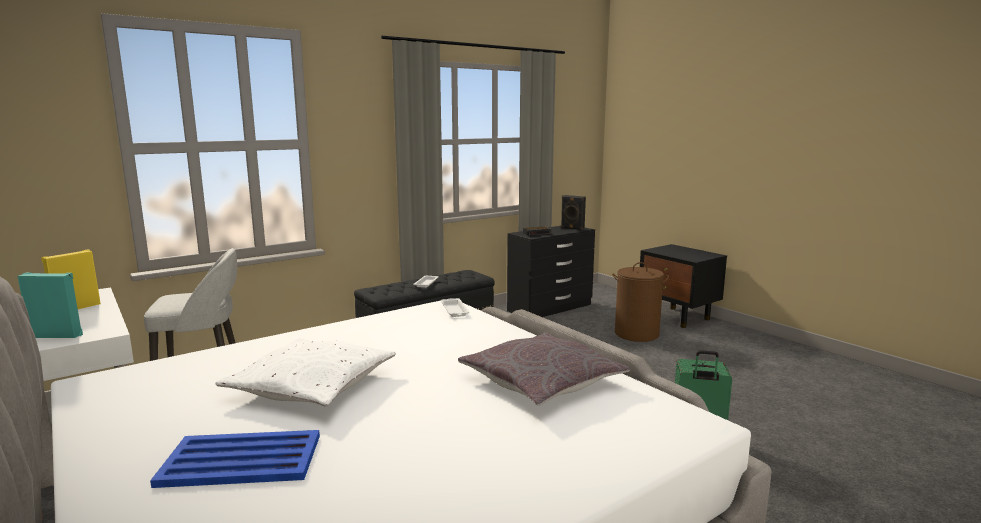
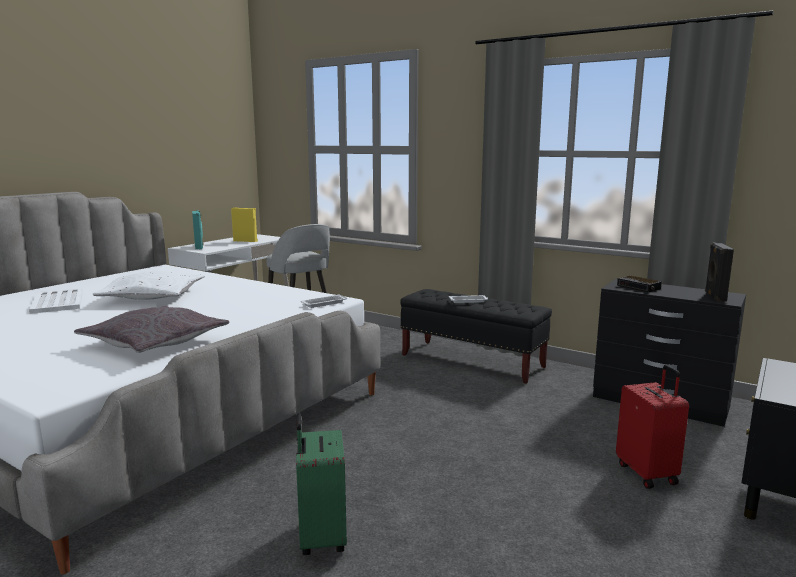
camera: 70 degrees right, 0 degrees up
(240, 460) = (58, 301): blue tray -> white tray
(637, 334) = (647, 473): brown laundry basket -> red suitcase

